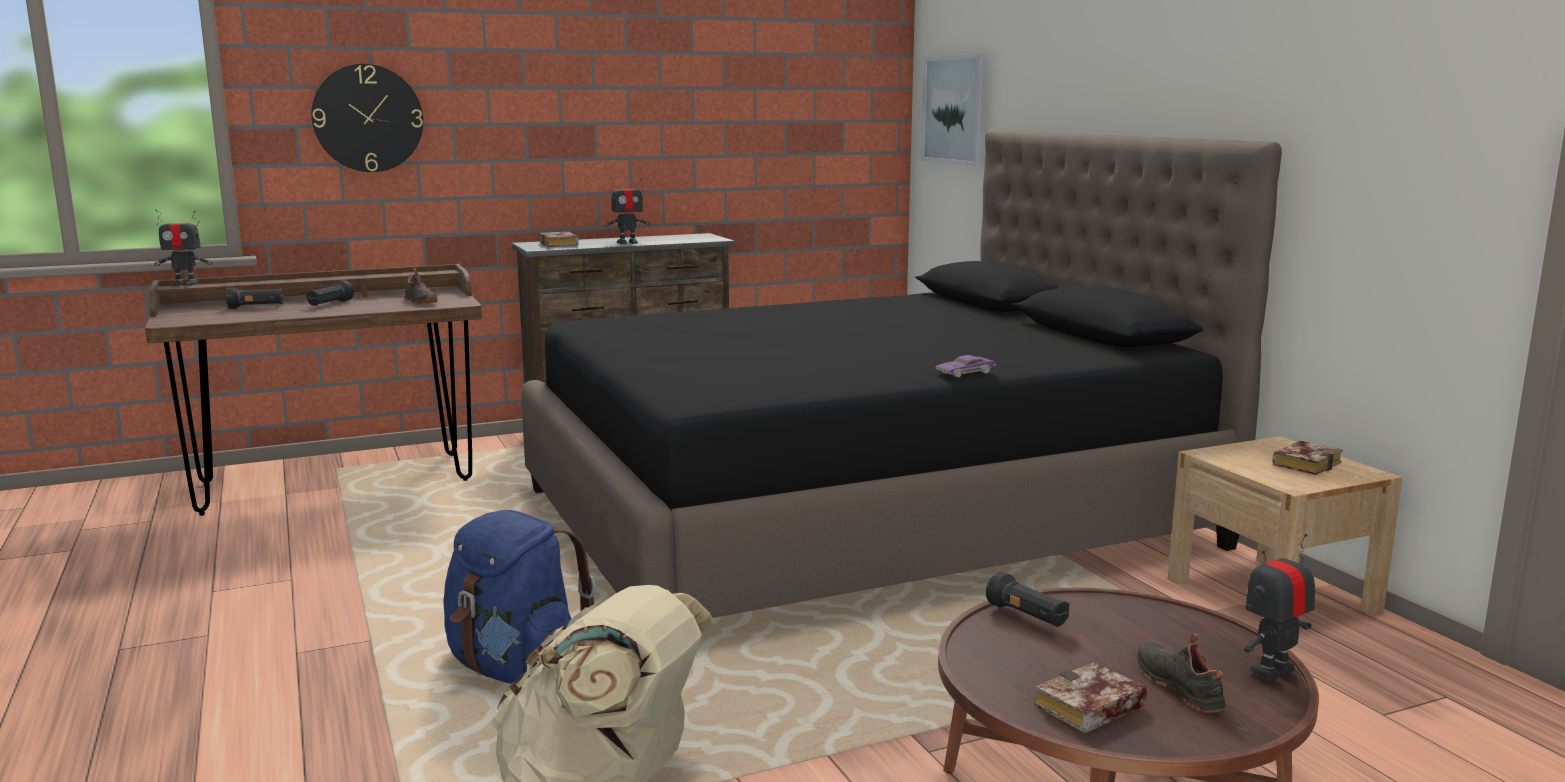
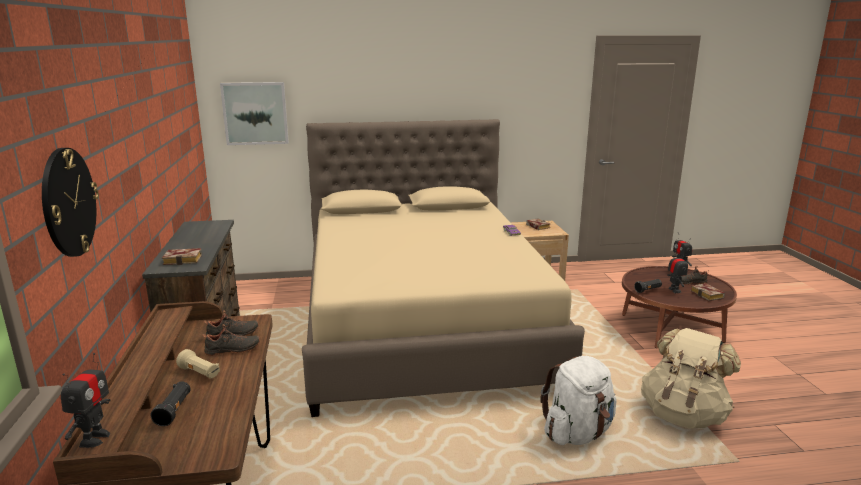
camera: 75 degrees left, 5 degrees up
(330, 304) = (200, 373): black flashlight -> beige flashlight
(380, 305) = (233, 350): none -> black shoe
(516, 669) = (577, 433): blue backpack -> white backpack
(627, 243) = (206, 242): toy robot -> toy robot (674, 290)
(862, 518) = (423, 325): black bed -> beige bed

